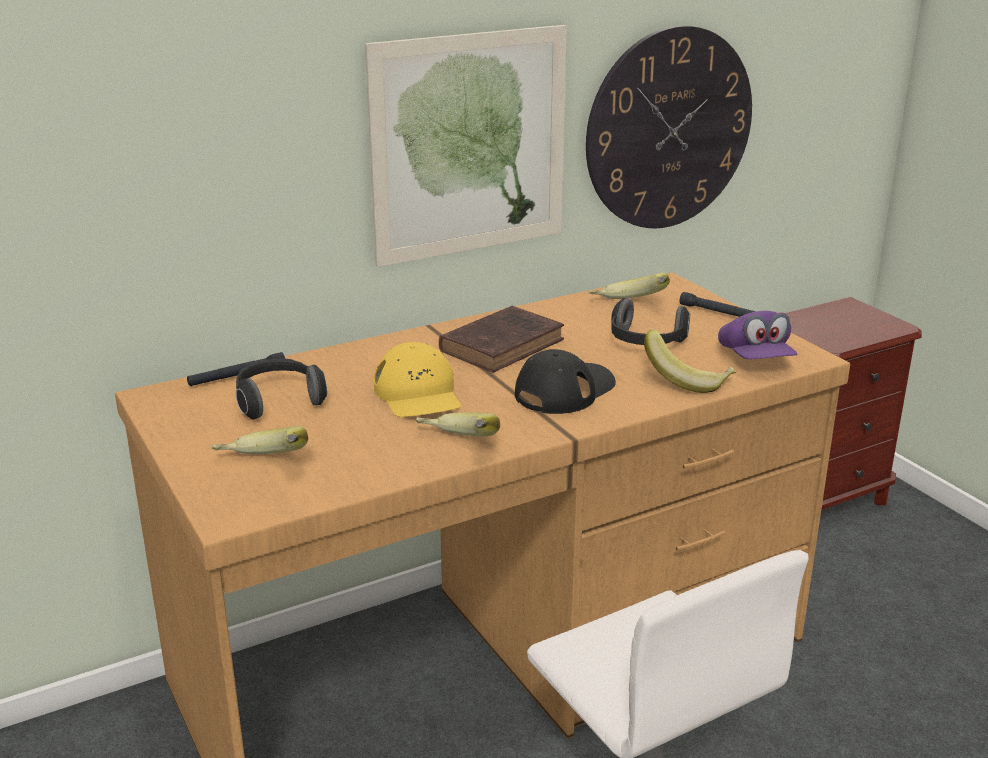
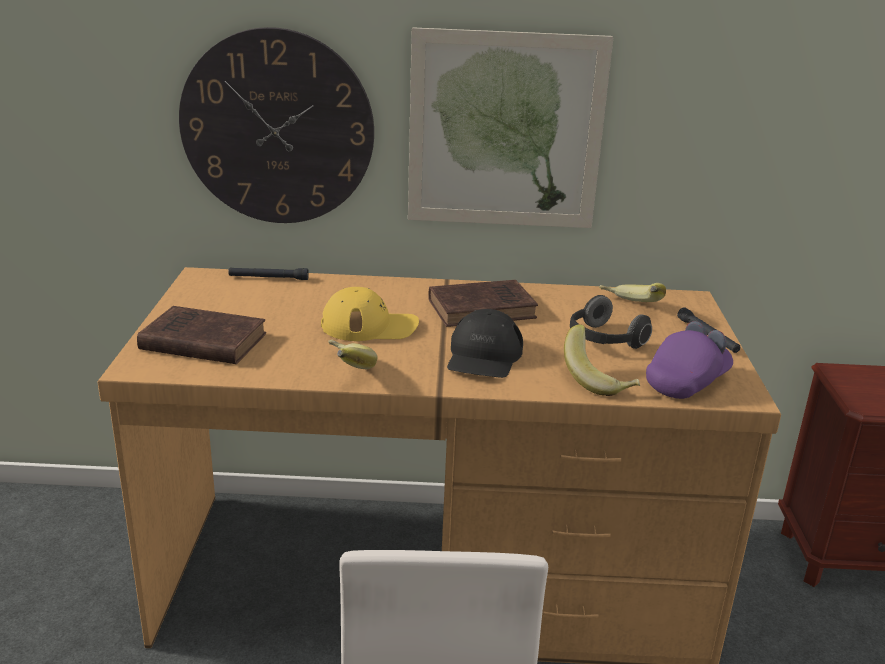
camera: 30 degrees right, 0 degrees up
(262, 466) = (200, 342): banana -> brown book
(278, 401) = (271, 302): headphones -> none
(418, 394) = (370, 326): yellow cap -> yellow cap turned 105 degrees counterclockwise
(564, 390) = (483, 356): black cap -> black cap turned 120 degrees clockwise
(669, 129) = (724, 153): wall clock -> wall clock (277, 128)
(755, 359) = (687, 382): purple cap -> purple cap turned 150 degrees counterclockwise

